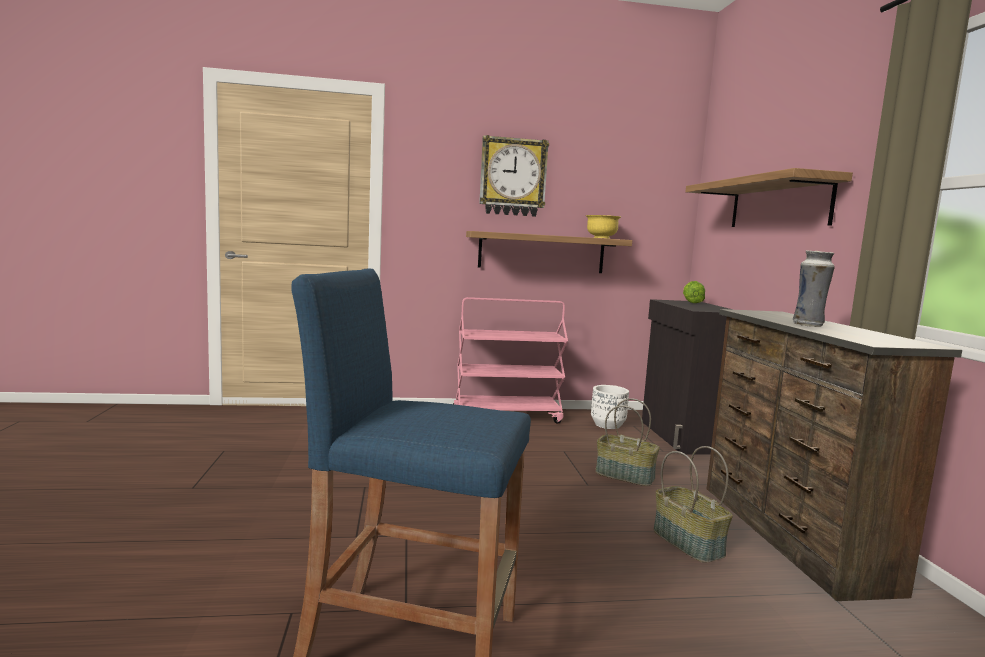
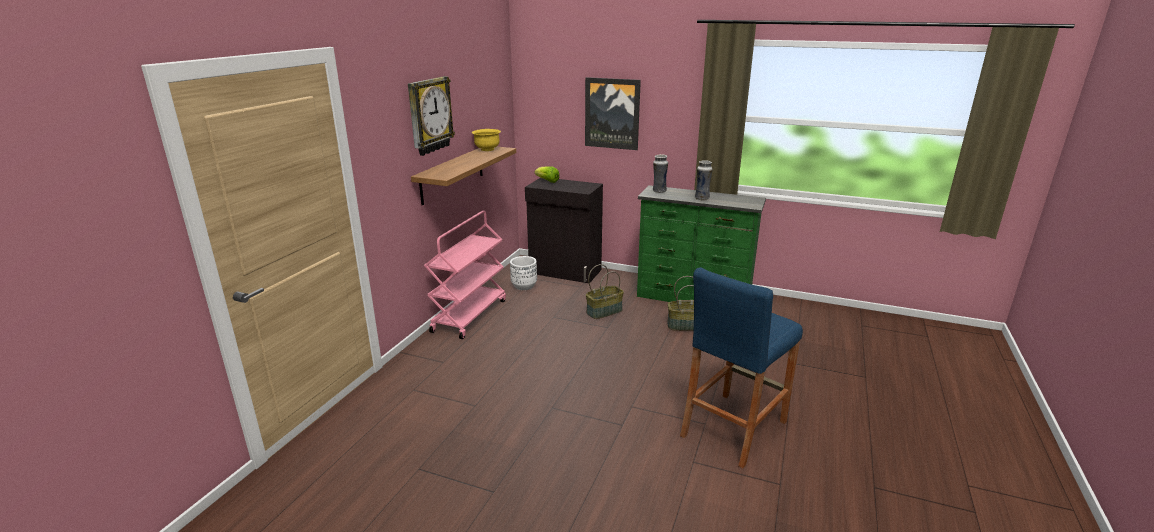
camera: 60 degrees left, 15 degrees up
(769, 313) = (659, 191): none -> vase
(778, 204) = (612, 113): shelf -> picture
(789, 535) = (693, 299): brown dresser -> green dresser

